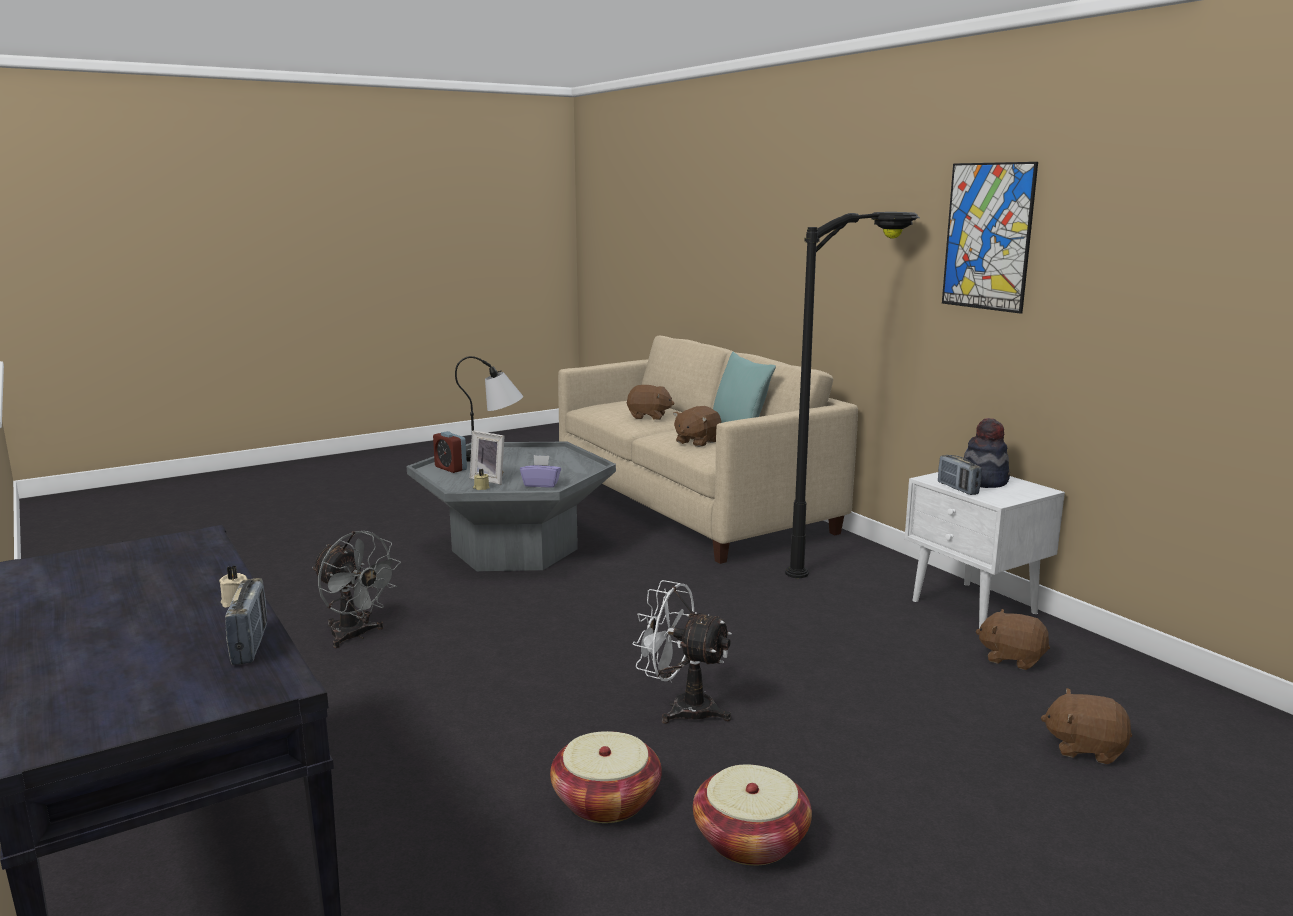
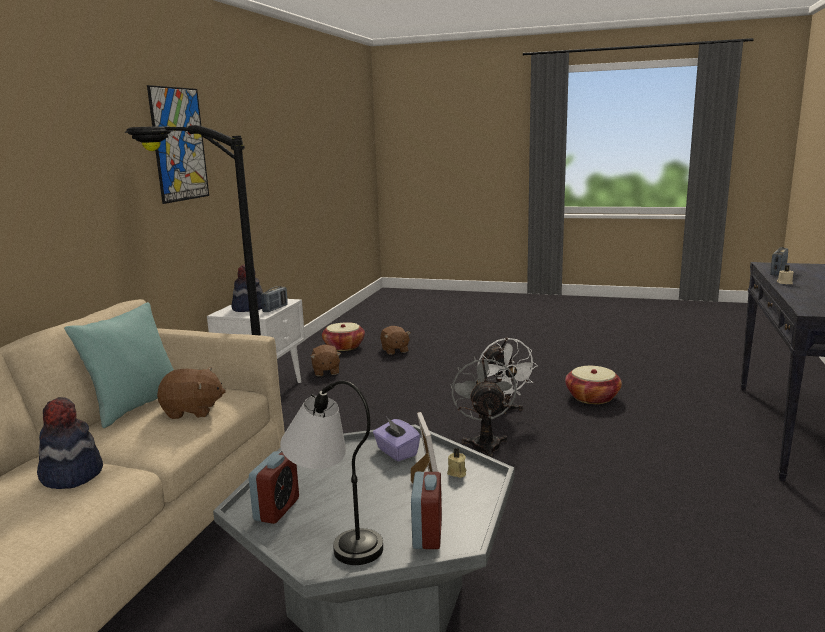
camera: 130 degrees left, 0 degrees up
(356, 636) = (657, 552): grey fan -> grey fan (485, 443)
(544, 454) = (277, 509): none -> alarm clock
(649, 416) = (71, 475): brown plush toy -> hat
(750, 840) = (555, 373): basket -> basket (344, 347)

